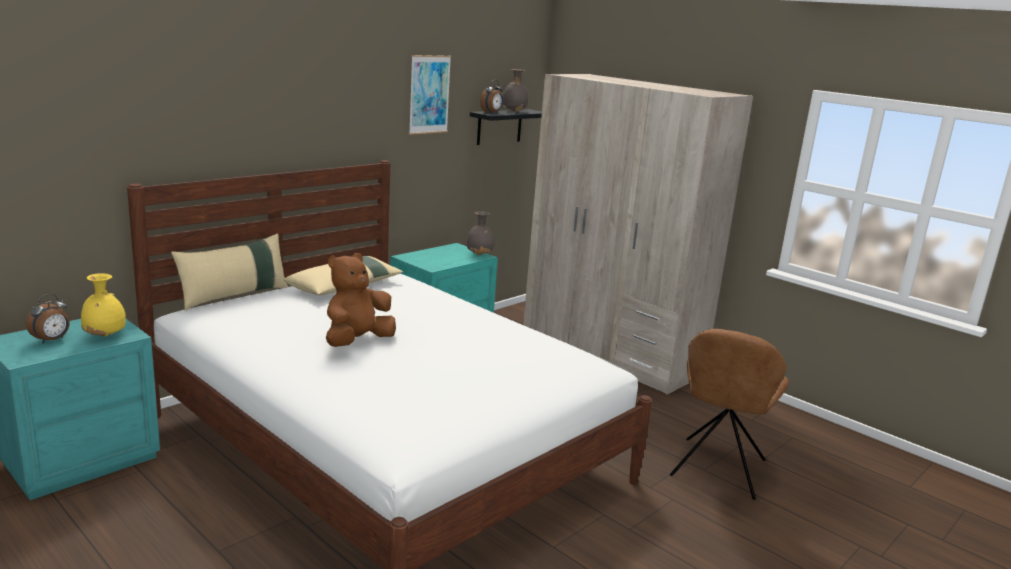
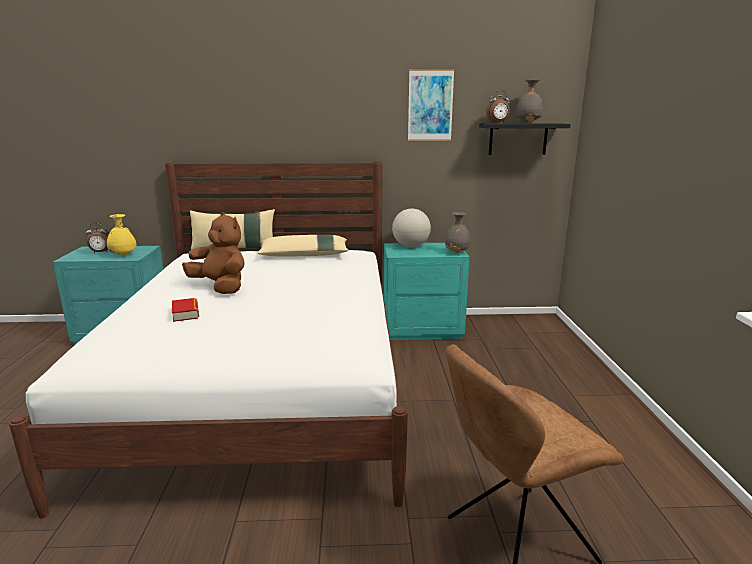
camera: 45 degrees right, 0 degrees up
(357, 342) = (220, 287): brown plush toy -> brown plush toy turned 45 degrees clockwise
(396, 375) = (186, 313): none -> book
(425, 255) = (411, 246): none -> globe
(610, 353) = (573, 377): beige wardrobe -> none

